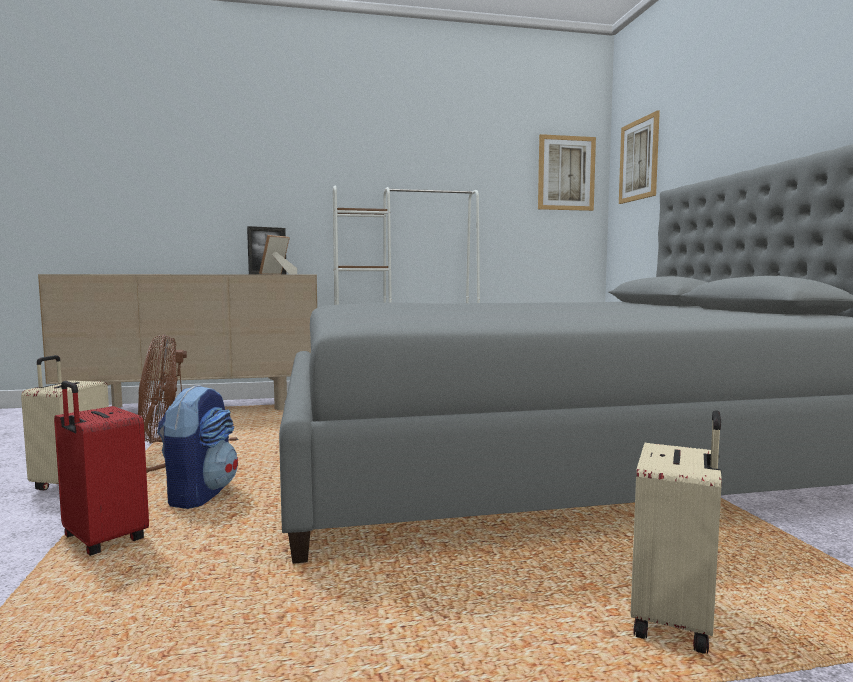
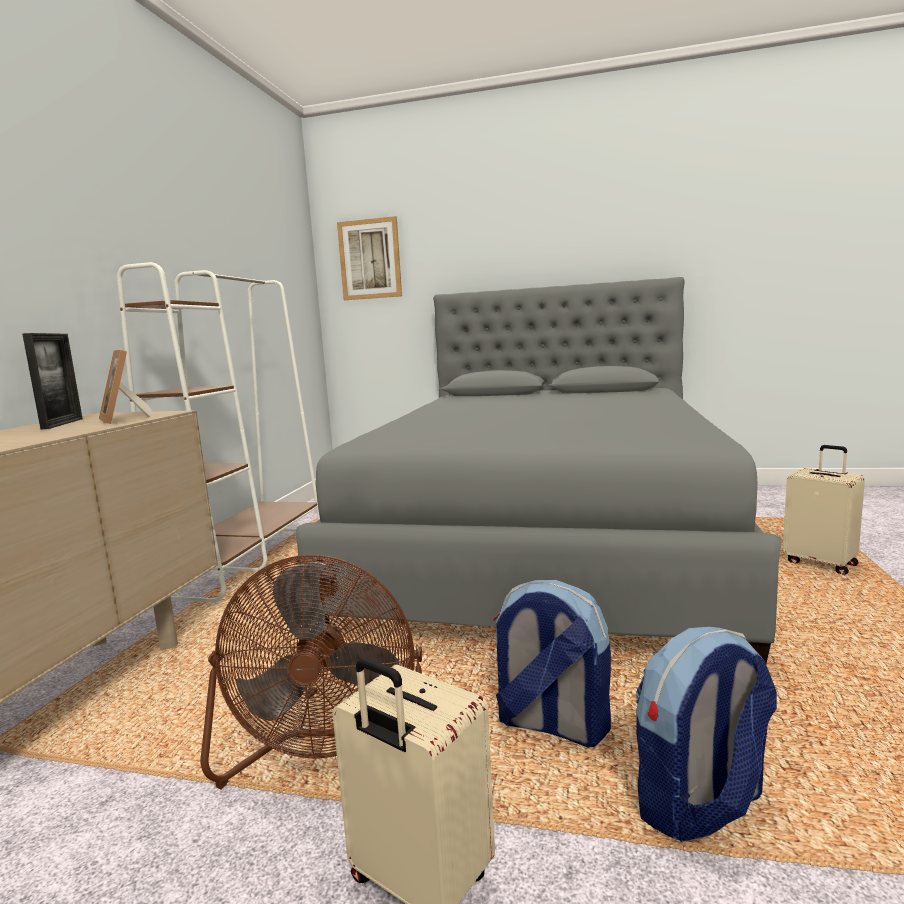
camera: 65 degrees left, 5 degrees up
(102, 540) = (700, 805): red suitcase -> backpack
(566, 173) = (294, 263): picture -> none

